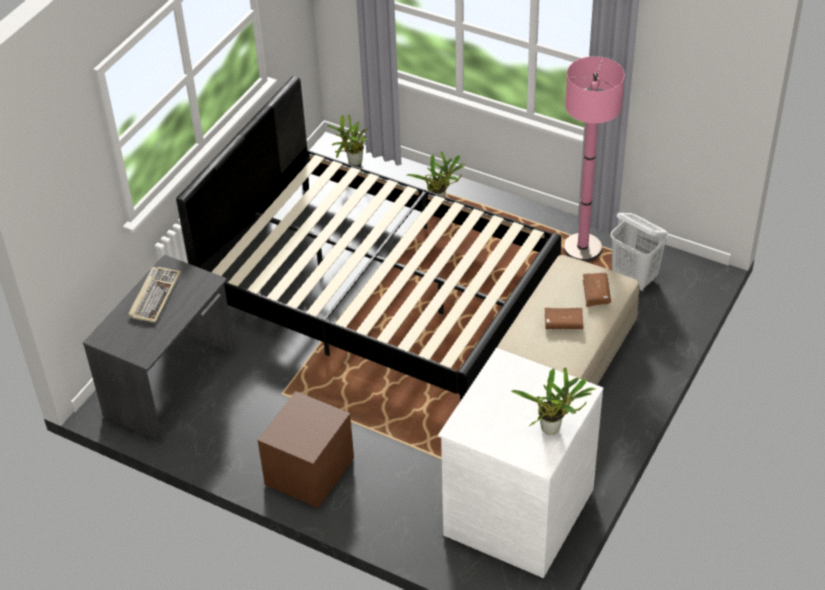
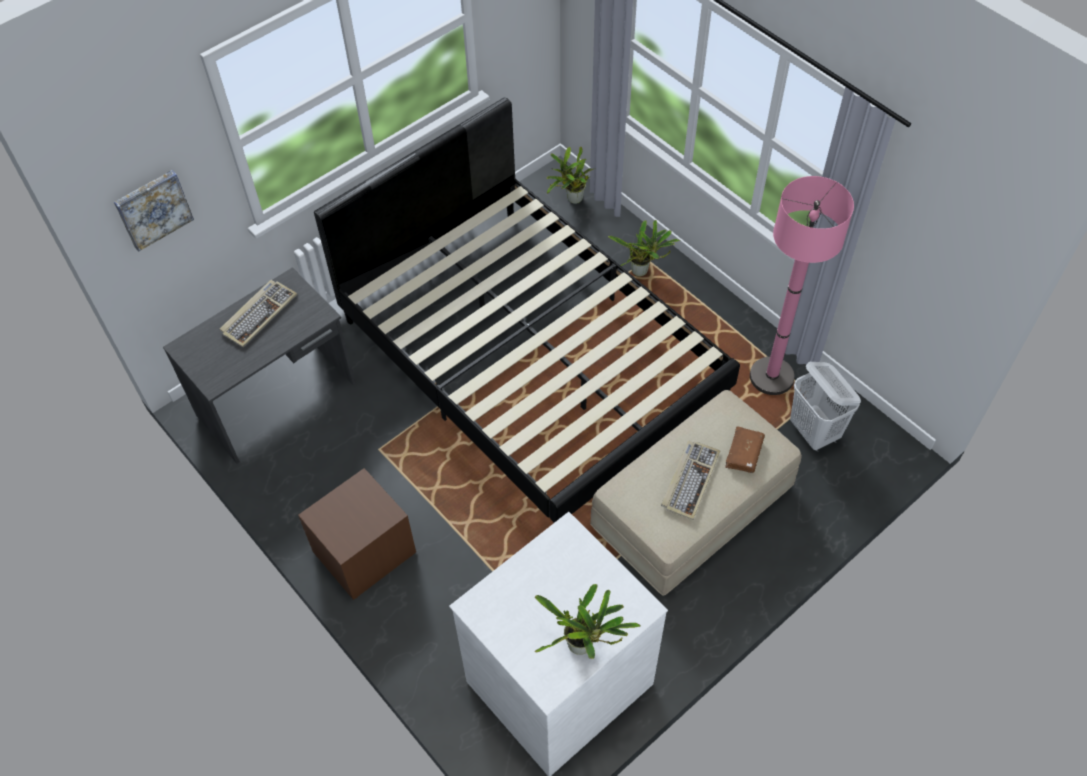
camera: 20 degrees right, 10 degrees up
(65, 213) = (153, 208): none -> picture
(563, 323) = (690, 480): brown book -> keyboard

